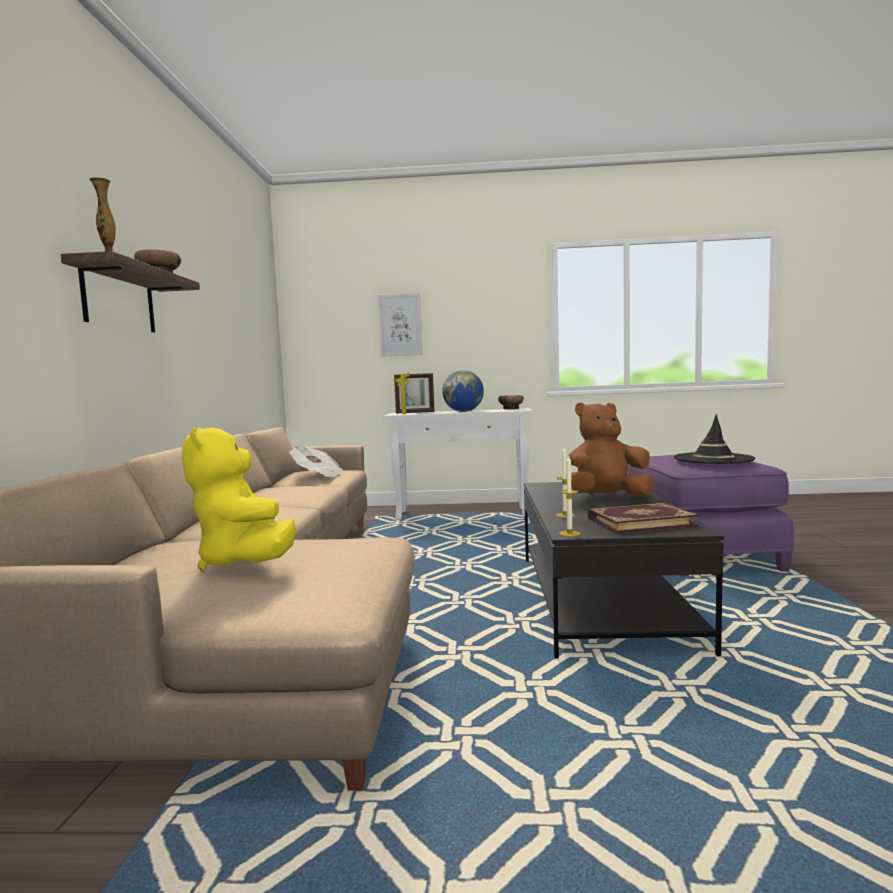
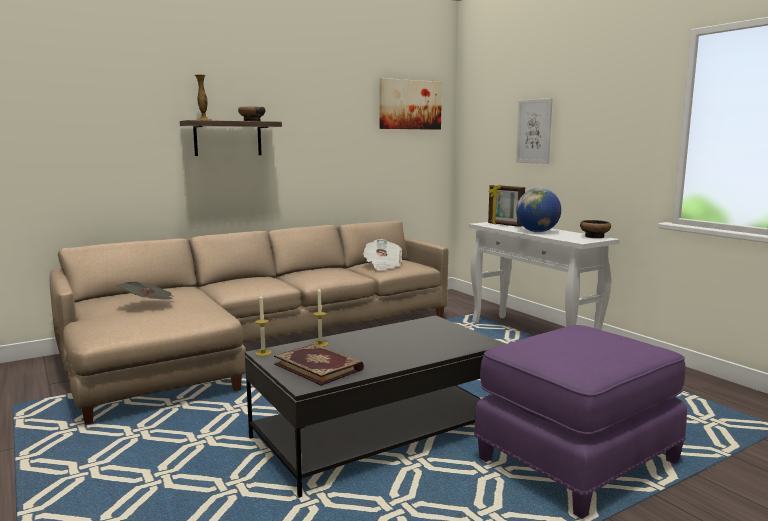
camera: 55 degrees right, 5 degrees up
(245, 562) = (149, 306): yellow plush toy -> newspaper
(254, 291) = (410, 105): none -> picture
(606, 498) = (398, 347): brown plush toy -> none
(713, 459) = (568, 350): black hat -> none

